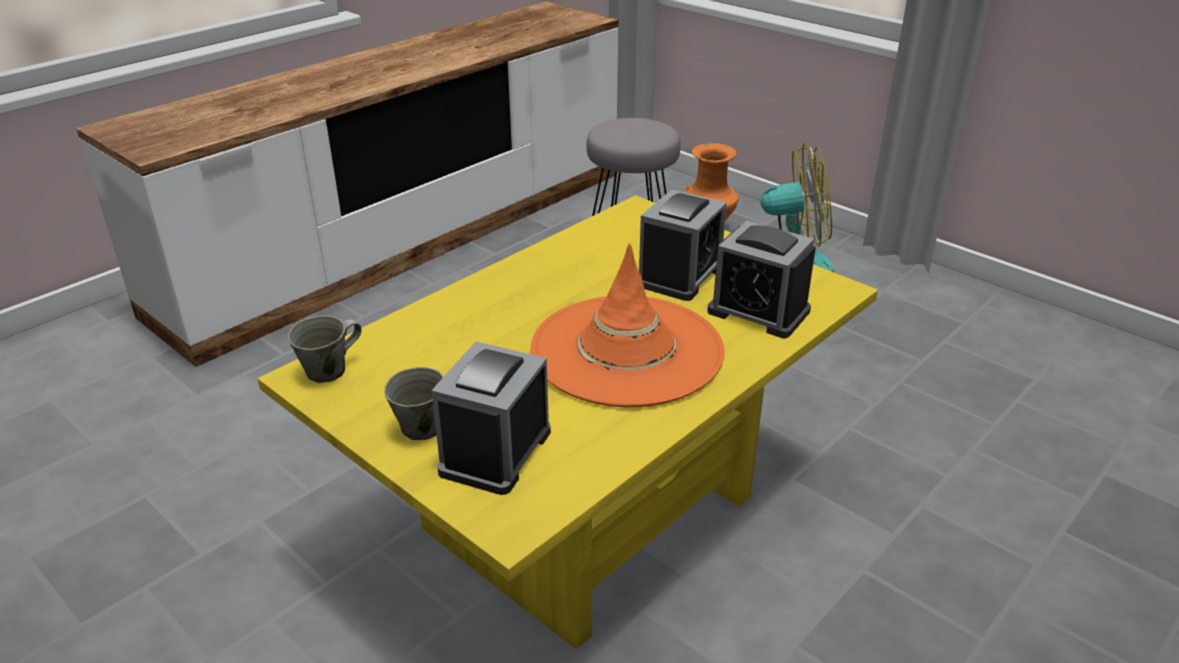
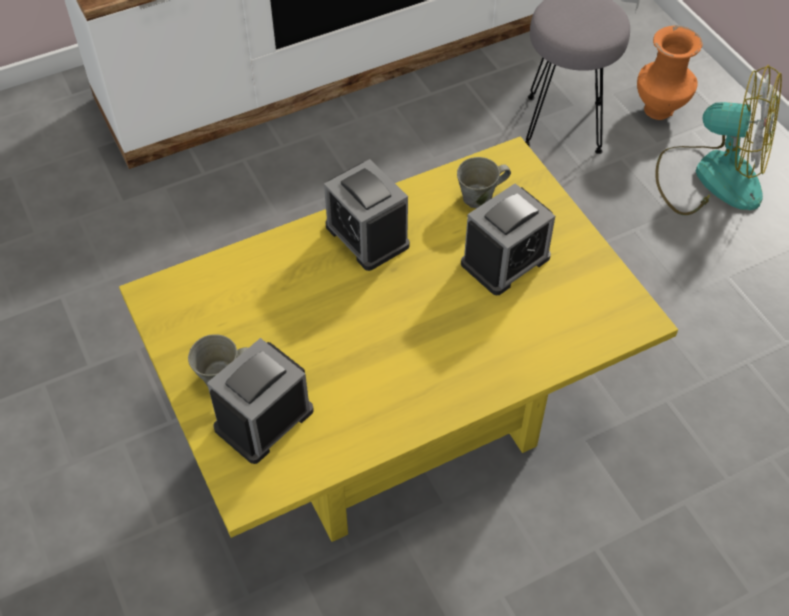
camera: 20 degrees right, 20 degrees up
(329, 371) = (173, 294): grey mug -> grey mug (479, 198)
(626, 350) = (413, 341): orange hat -> none
(758, 311) = (551, 326): alarm clock -> alarm clock (367, 236)

